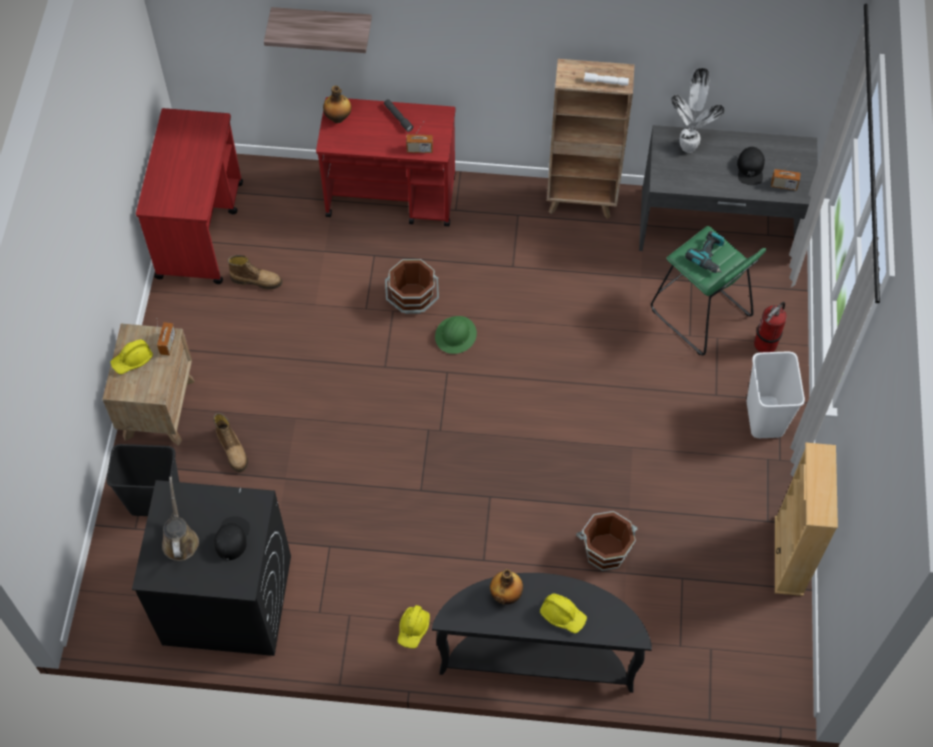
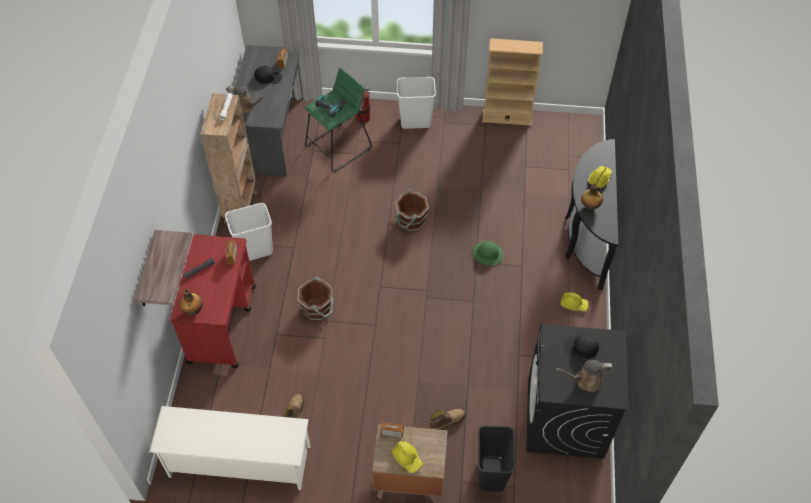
camera: 90 degrees left, 5 degrees down
(200, 229) = (238, 461): red cart -> white shoe rack
(456, 335) = (350, 281): green hard hat -> green hard hat (487, 254)
(507, 223) = (255, 250): none -> white trash can
(605, 550) = (510, 202): brown bucket -> brown bucket (411, 220)
(688, 146) = (245, 106): potted plant -> brown watering can

